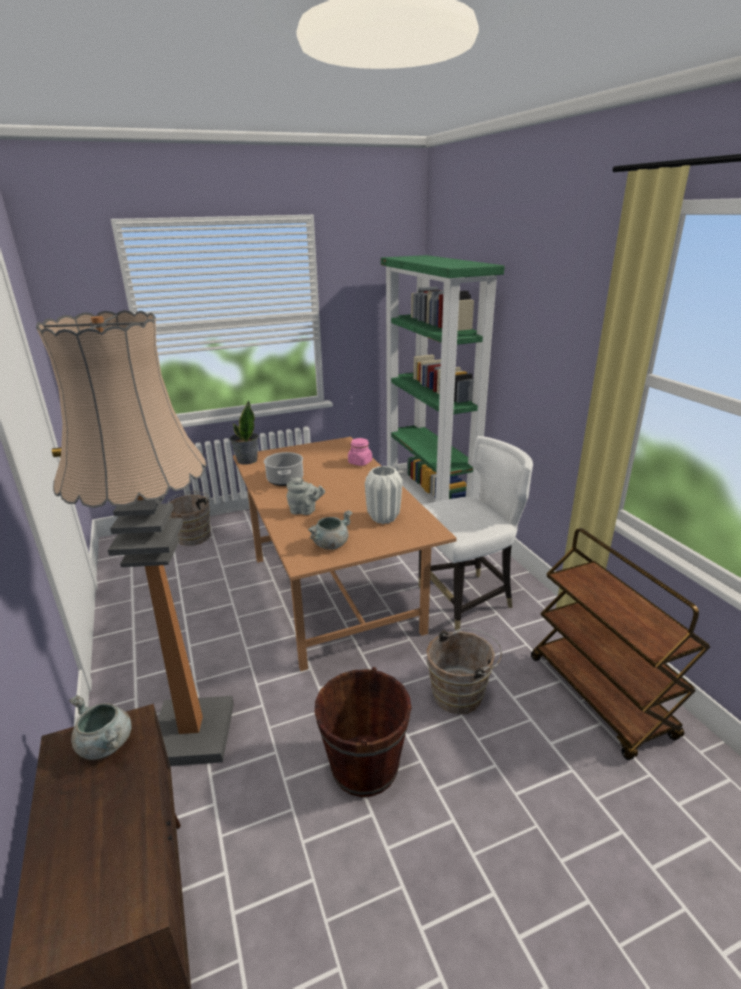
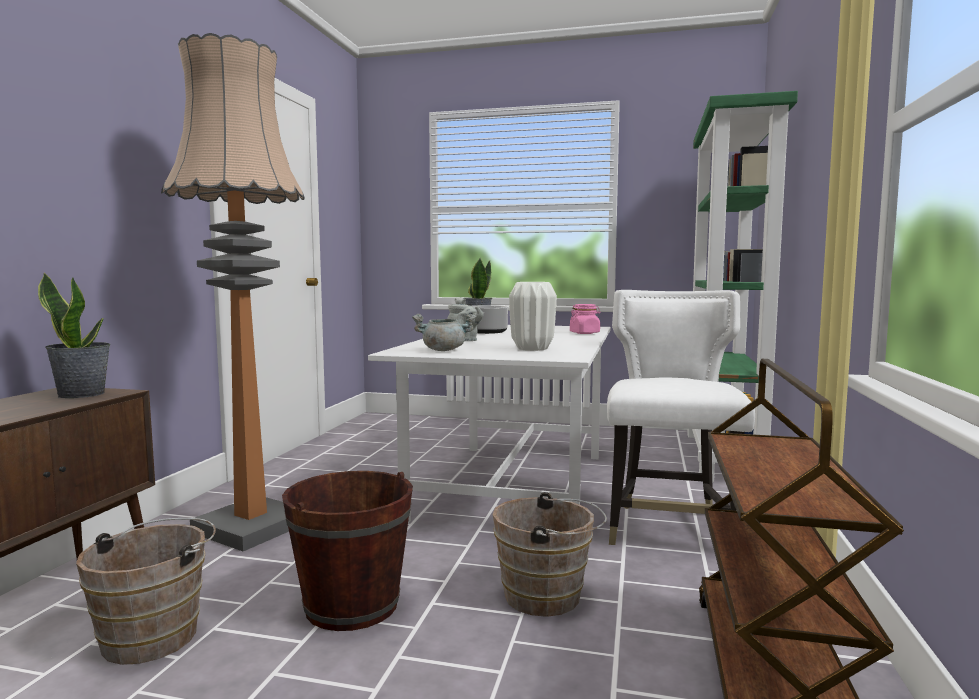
camera: 35 degrees right, 20 degrees down
(106, 744) = (82, 394): grey cooking pot -> potted plant
(193, 535) = (439, 425): brown bucket -> brown bucket (157, 634)
(332, 593) = (512, 484): brown dining table -> white dining table
(465, 599) = (671, 530): white chair -> white chair turned 90 degrees counterclockwise

